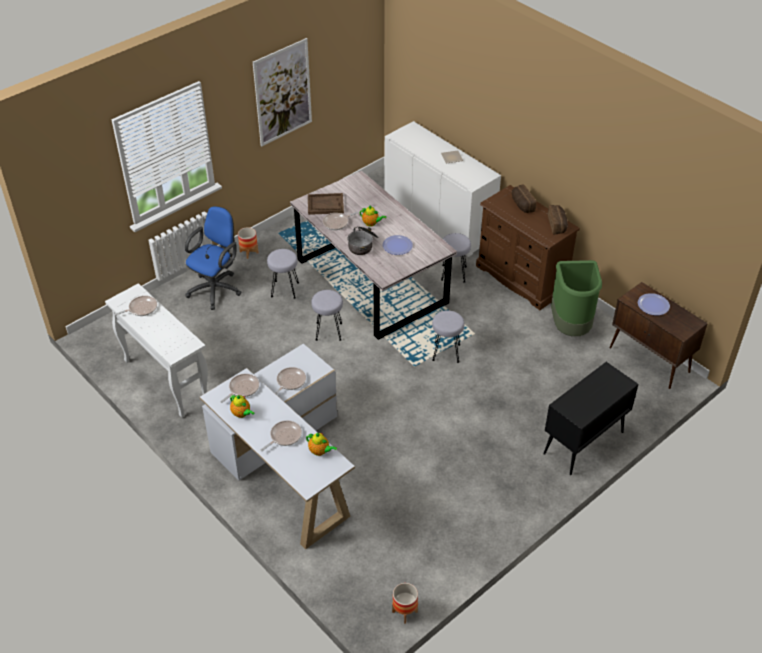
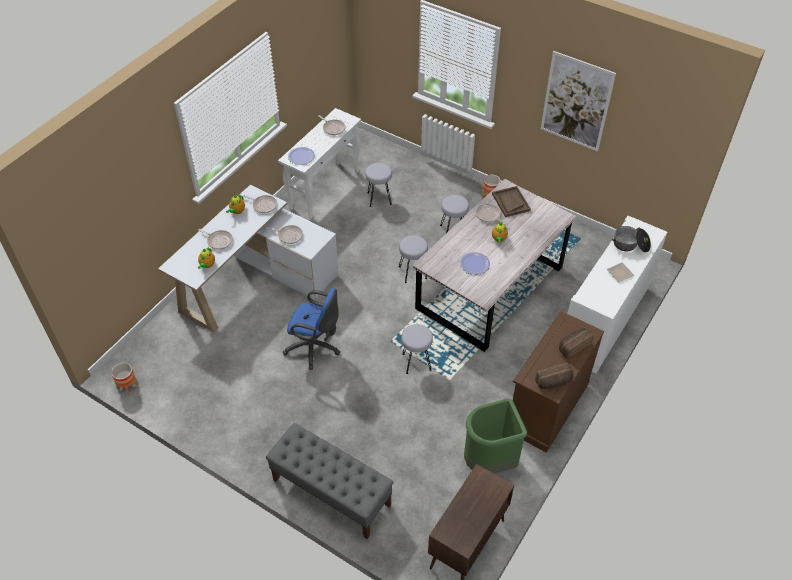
camera: 75 degrees right, 5 degrees up
(216, 288) = (436, 189): blue office chair -> blue office chair (315, 348)
(363, 245) = (465, 240): cooking pot -> cooking pot (630, 245)
(454, 273) = (528, 348): grey stool -> grey stool (379, 199)
(583, 443) = (331, 492): black cabinet -> grey bench
(653, 305) = (478, 499): plate -> plate (301, 156)

